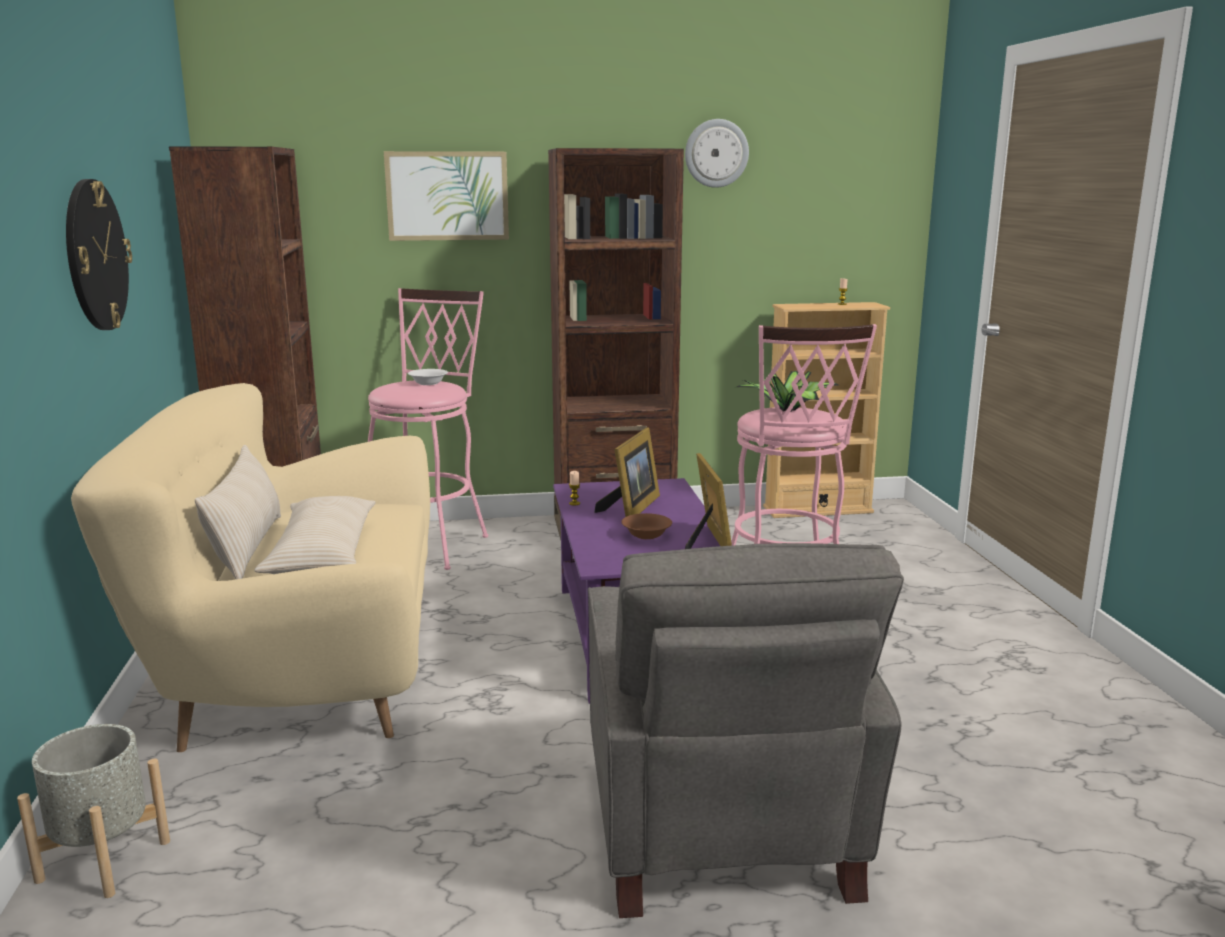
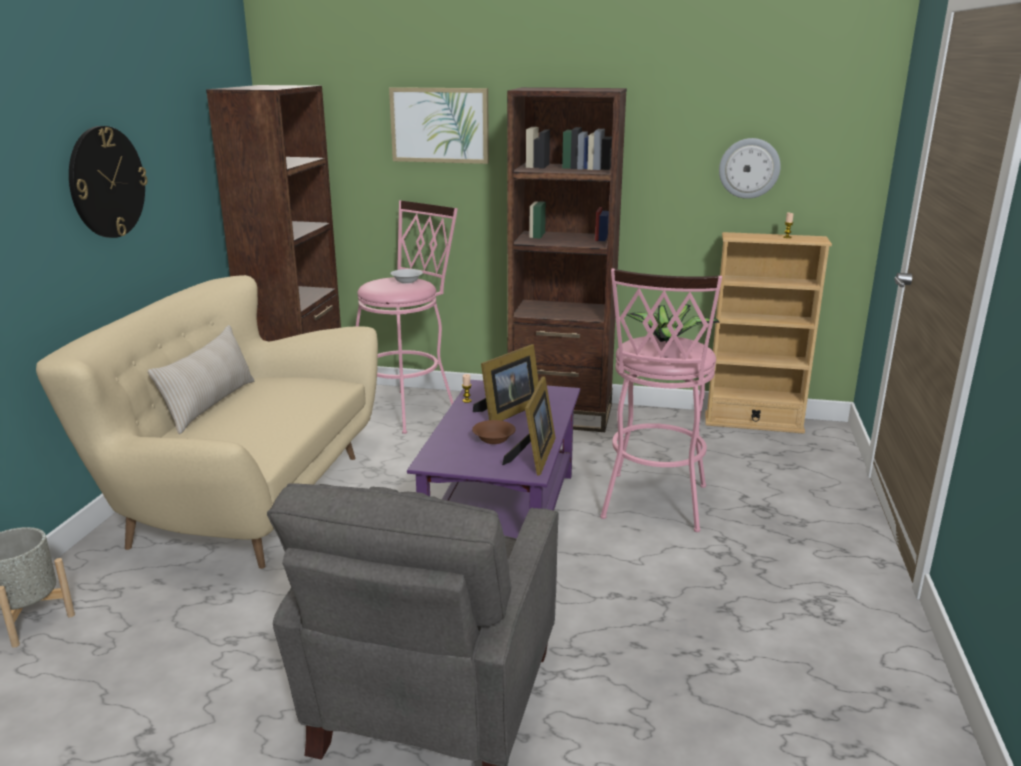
camera: 20 degrees right, 5 degrees up
(322, 554) = (250, 419): beige pillow -> none
(716, 153) = (675, 91): wall clock -> wall clock (749, 168)

